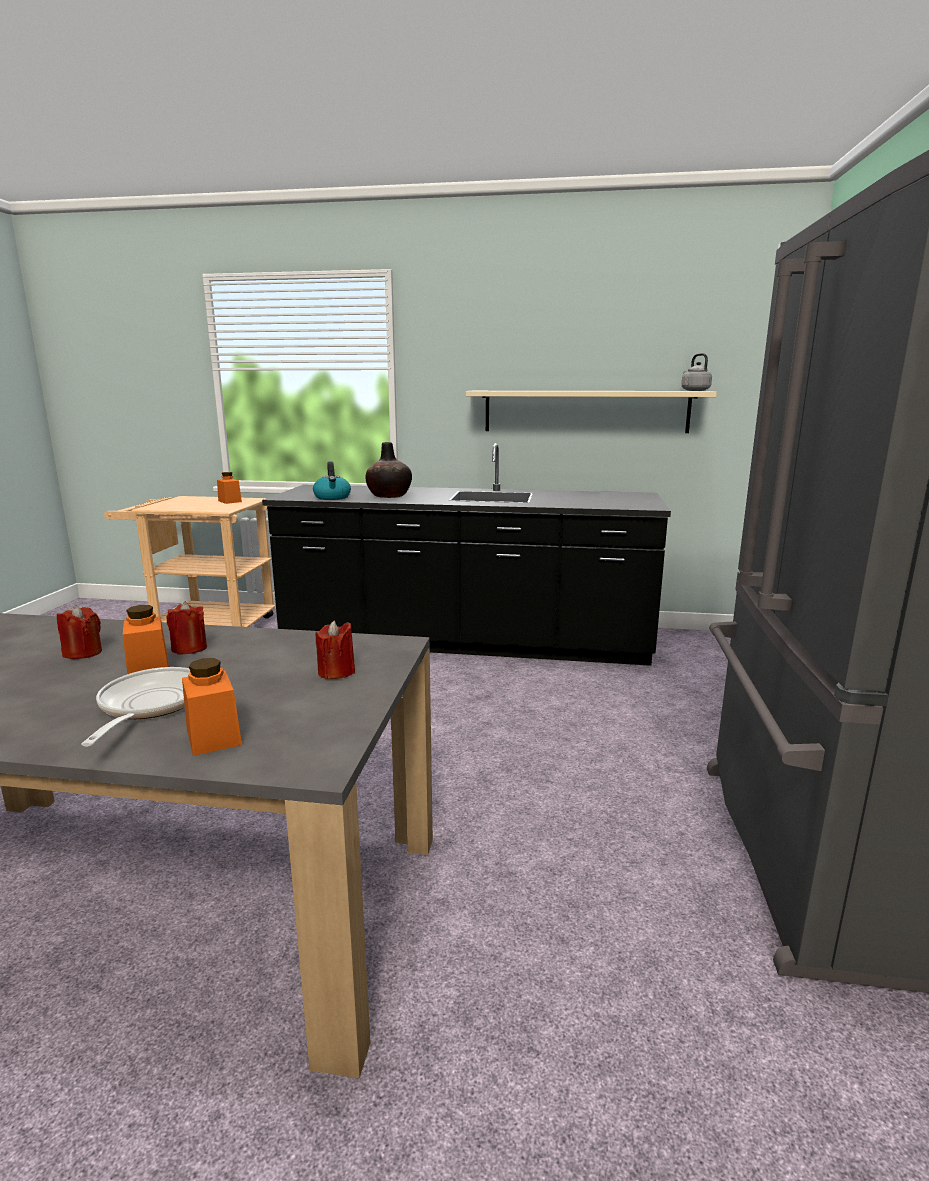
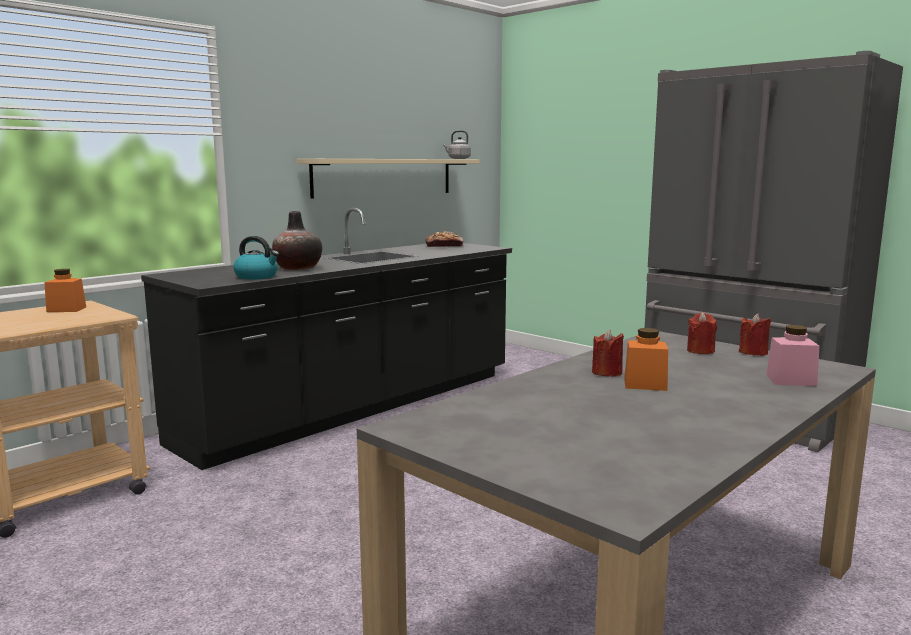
camera: 55 degrees left, 5 degrees down
(83, 653) = (577, 398): red candle -> red candle (753, 352)
(149, 706) = (725, 389): frying pan -> none
(213, 737) = (791, 380): orange jar -> pink jar
(616, 497) = (444, 246): none -> bread

